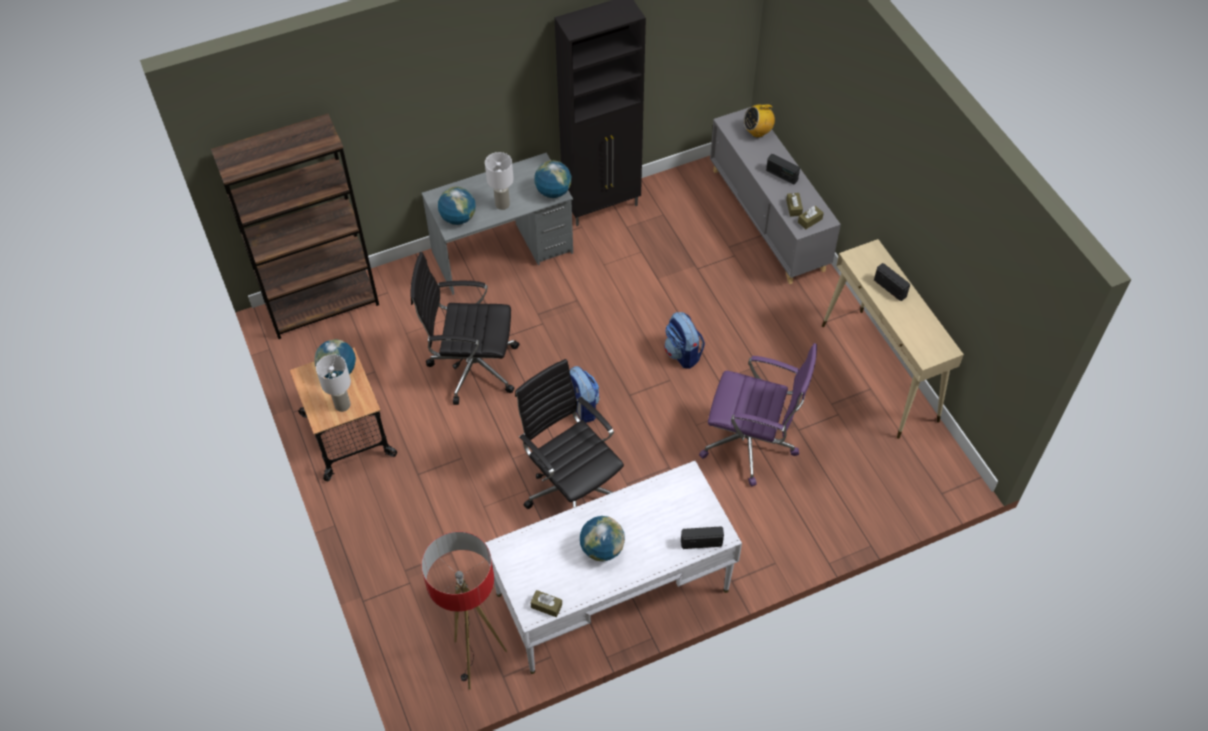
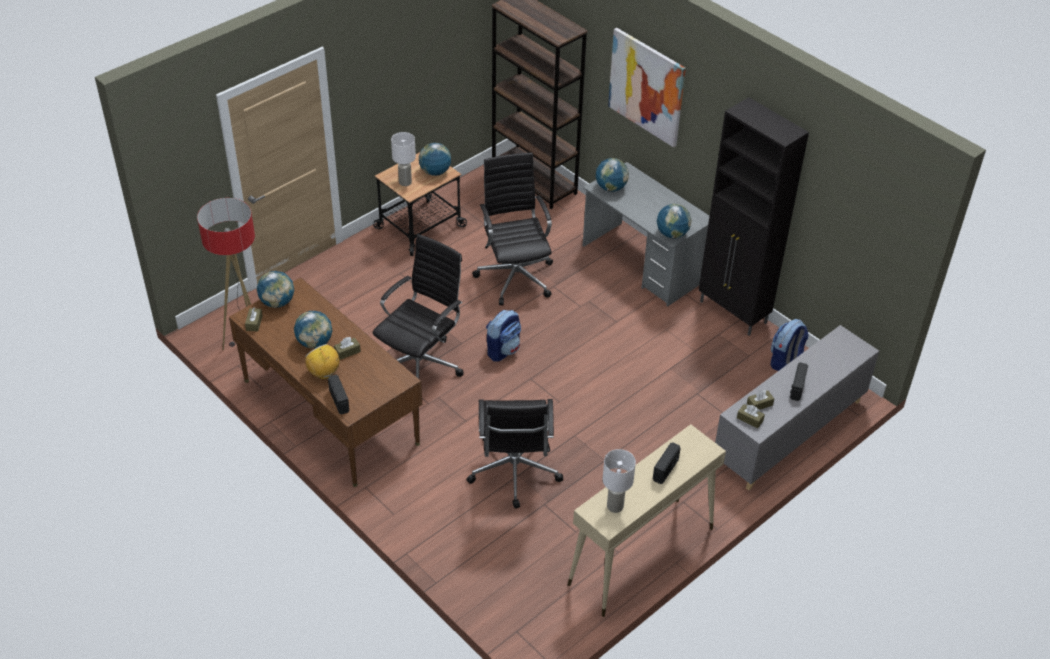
camera: 70 degrees right, 10 degrees down
(422, 106) = (646, 87): none -> picture
(502, 204) = (640, 208): white table lamp -> white table lamp (615, 506)
(520, 575) = (277, 302): none -> globe
(612, 592) = (330, 412): white desk -> brown desk
(628, 519) = (347, 352): none -> brown tissue box
(683, 353) = (592, 404): backpack -> backpack (785, 361)
(751, 443) = (514, 473): purple office chair -> black office chair
(757, 132) = (844, 359): radio -> radio (324, 373)

